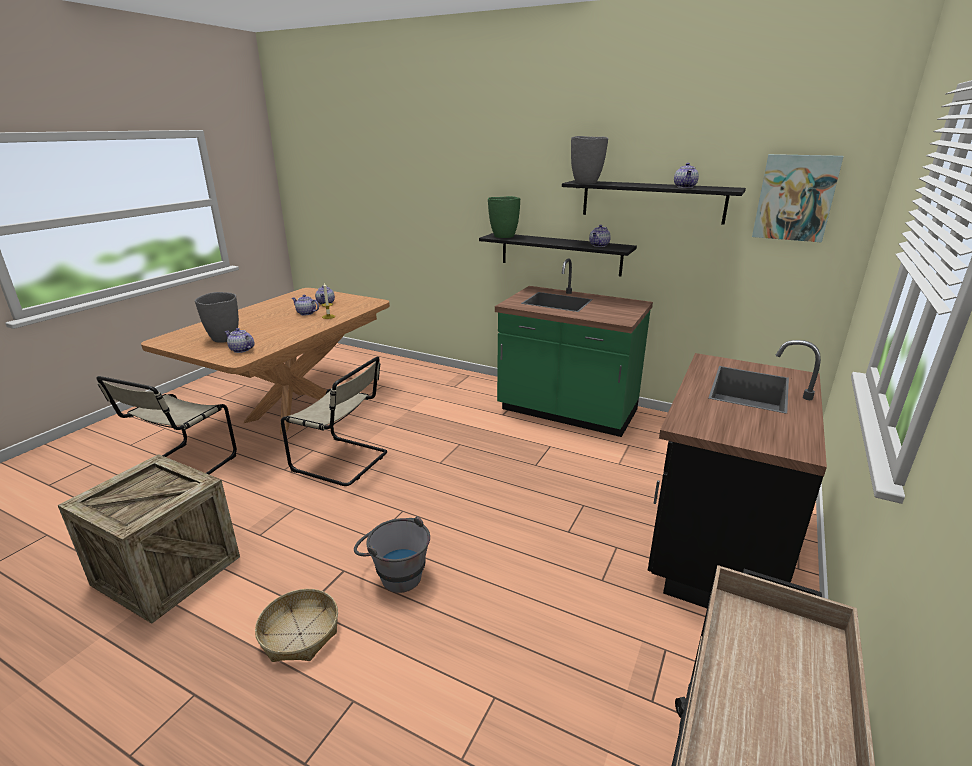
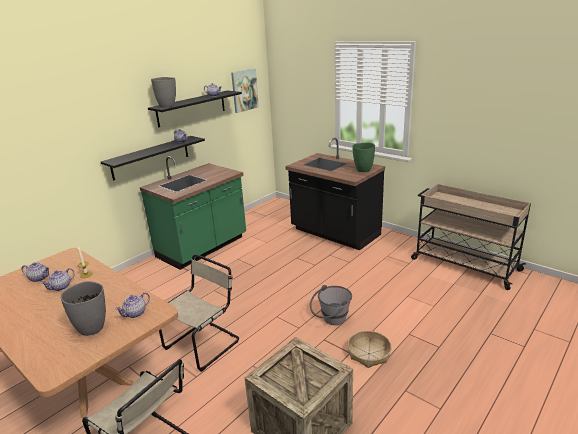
camera: 75 degrees left, 0 degrees up
(503, 236) = (121, 159): green vase -> green vase (363, 170)

